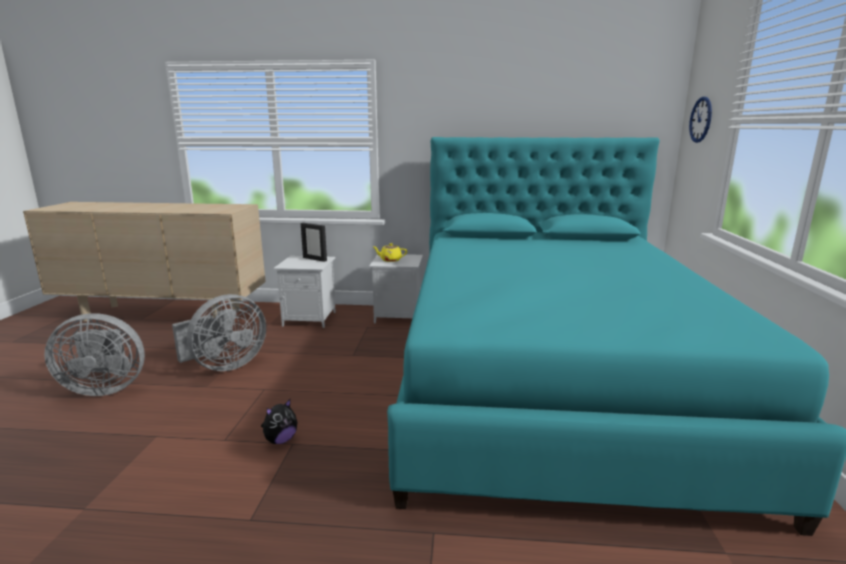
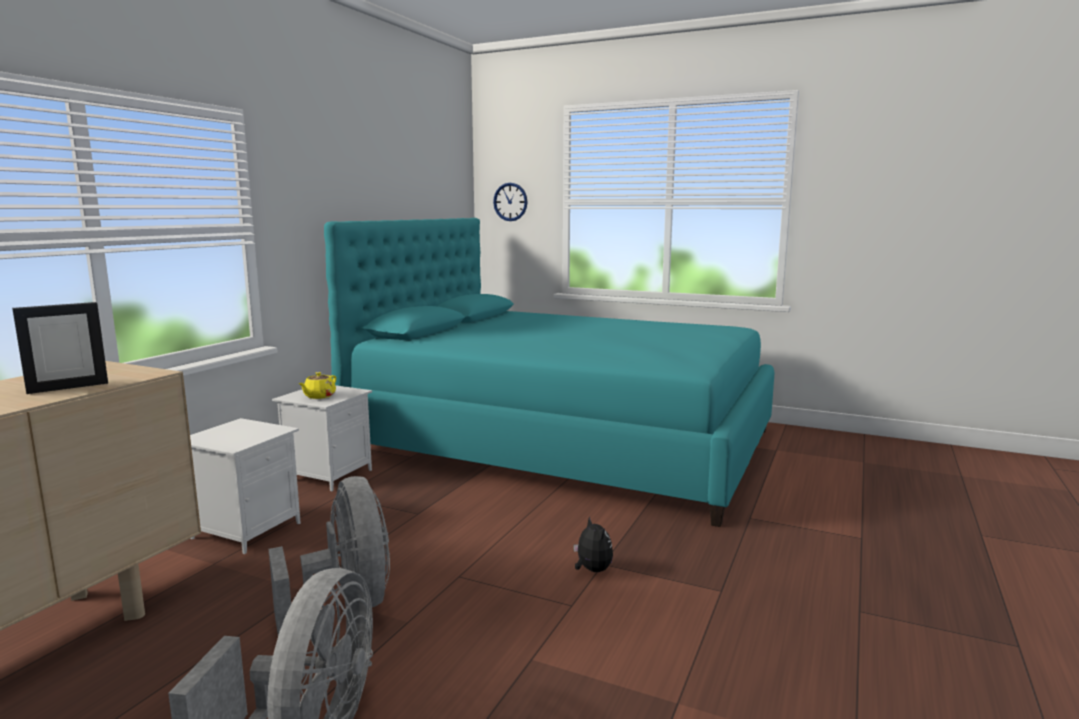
camera: 70 degrees left, 5 degrees down
(315, 259) = (232, 428): picture frame -> picture frame (68, 387)

